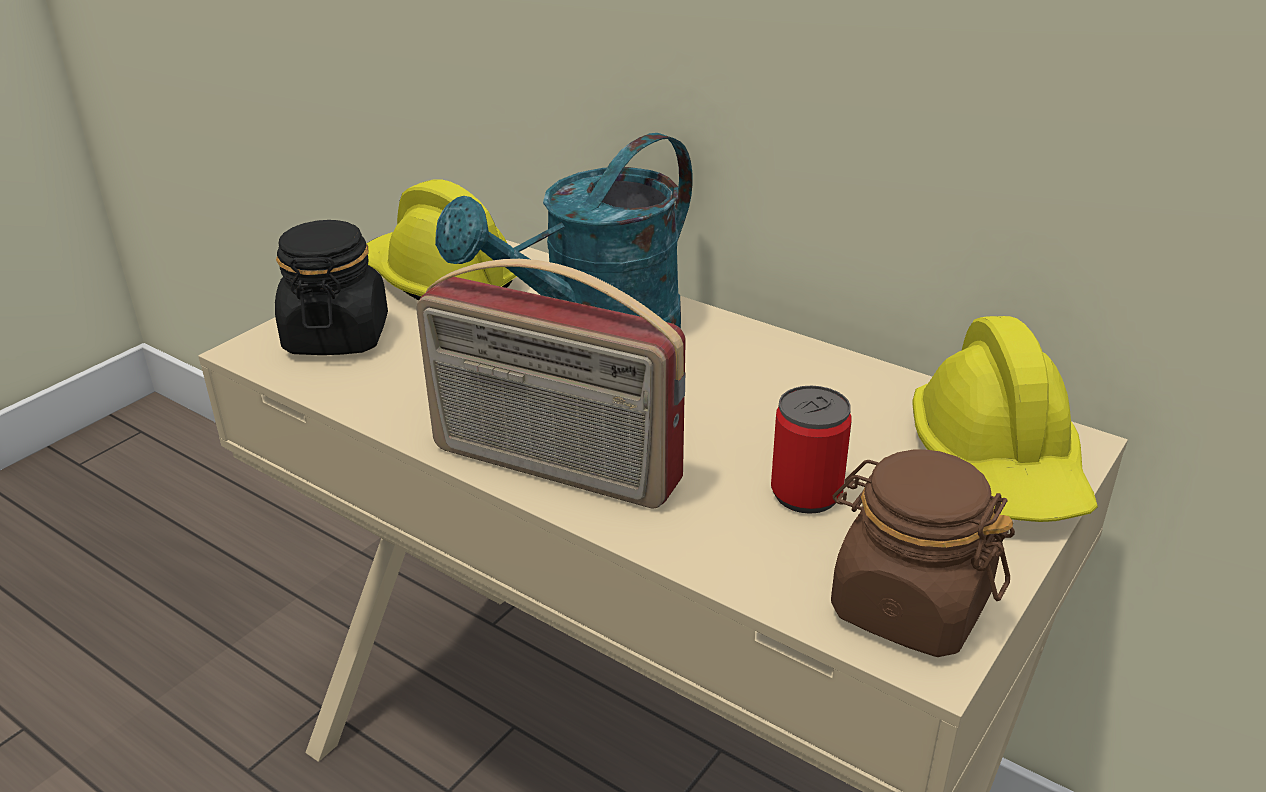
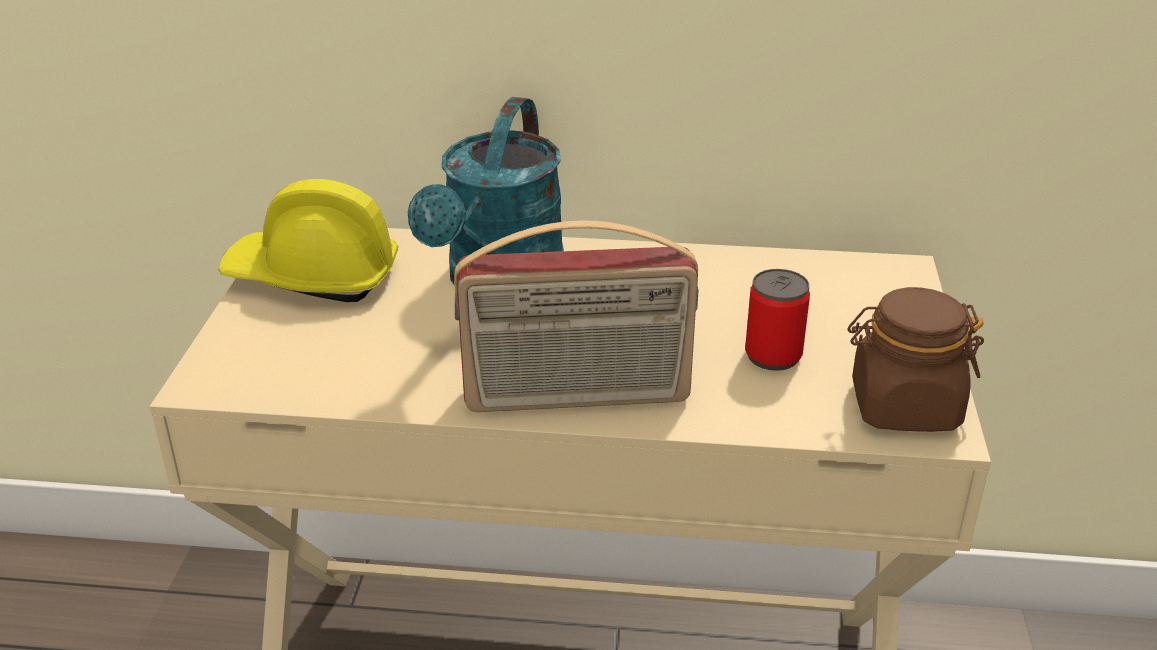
camera: 30 degrees left, 0 degrees up
(337, 336) = (271, 350): black jar -> none
(998, 465) = (874, 297): yellow hard hat -> none

